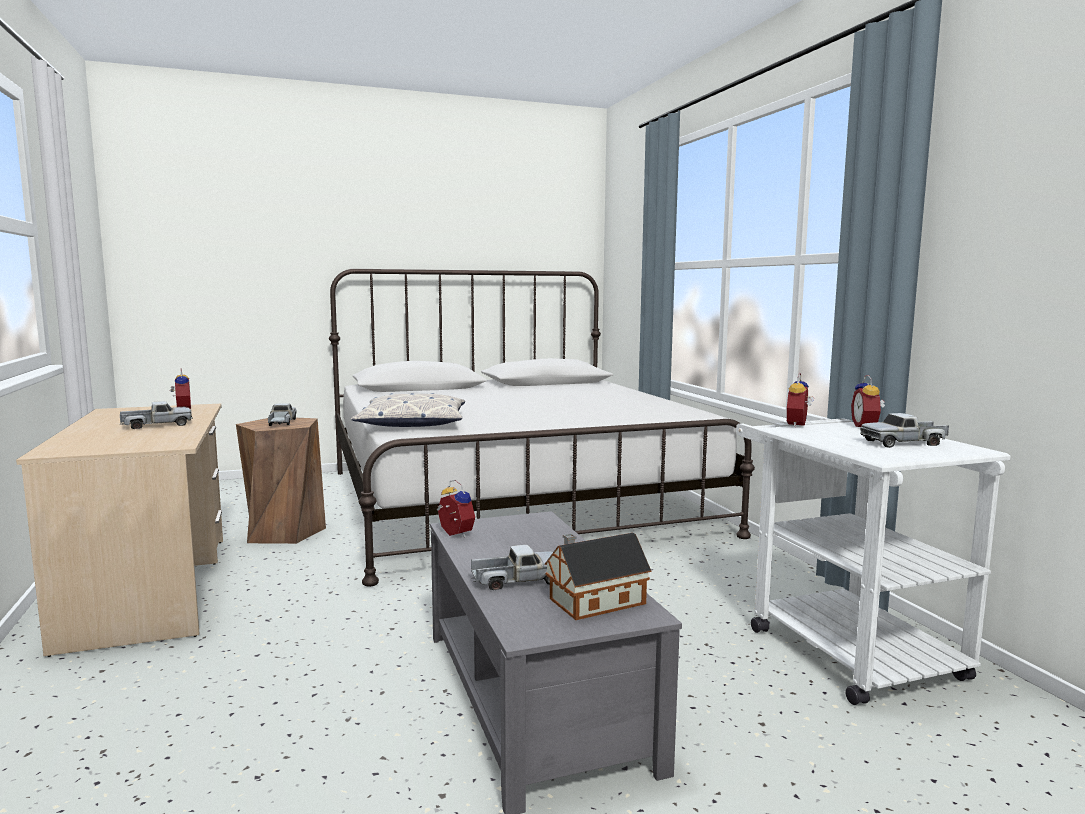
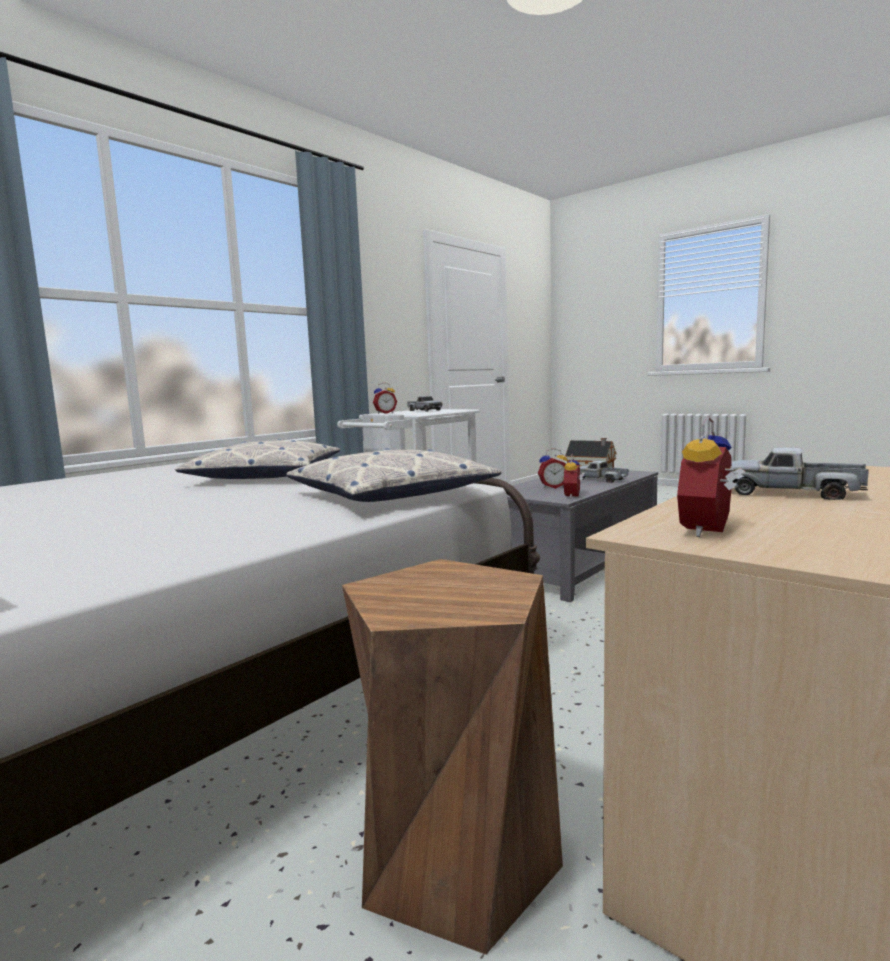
camera: 120 degrees left, 0 degrees up
(282, 422) = (438, 588): toy truck -> none
(559, 416) = (266, 475): none -> pillow
(799, 425) = (402, 413): alarm clock -> alarm clock (553, 487)

